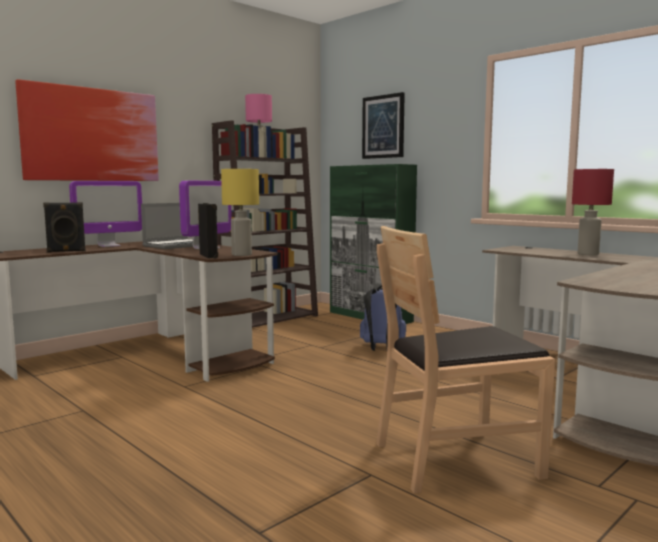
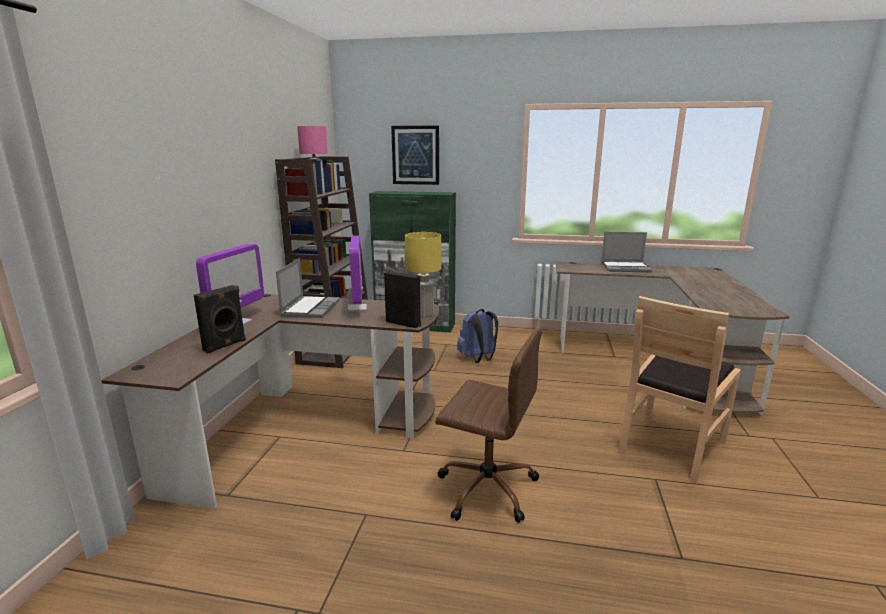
camera: 35 degrees left, 10 degrees up
(92, 135) = (188, 193): picture -> none
(195, 425) = (485, 487): none -> brown office chair
(588, 254) = (626, 268): red table lamp -> laptop

